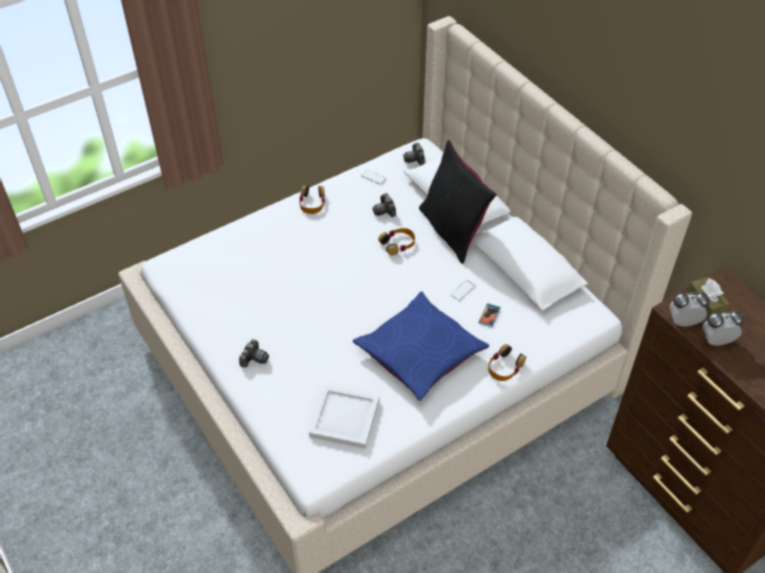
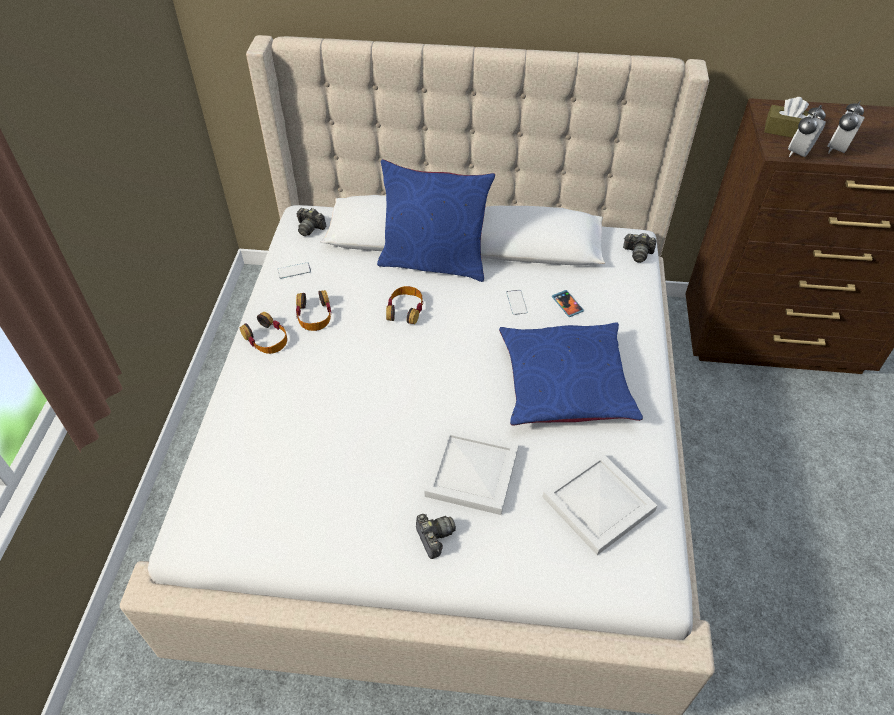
camera: 50 degrees left, 0 degrees up
(311, 349) = (473, 472): none -> white tray
(384, 210) = (349, 291): camera -> camera (638, 253)
(453, 231) = (434, 261): black pillow -> blue pillow
(505, 367) = (640, 334): headphones -> headphones (314, 315)

